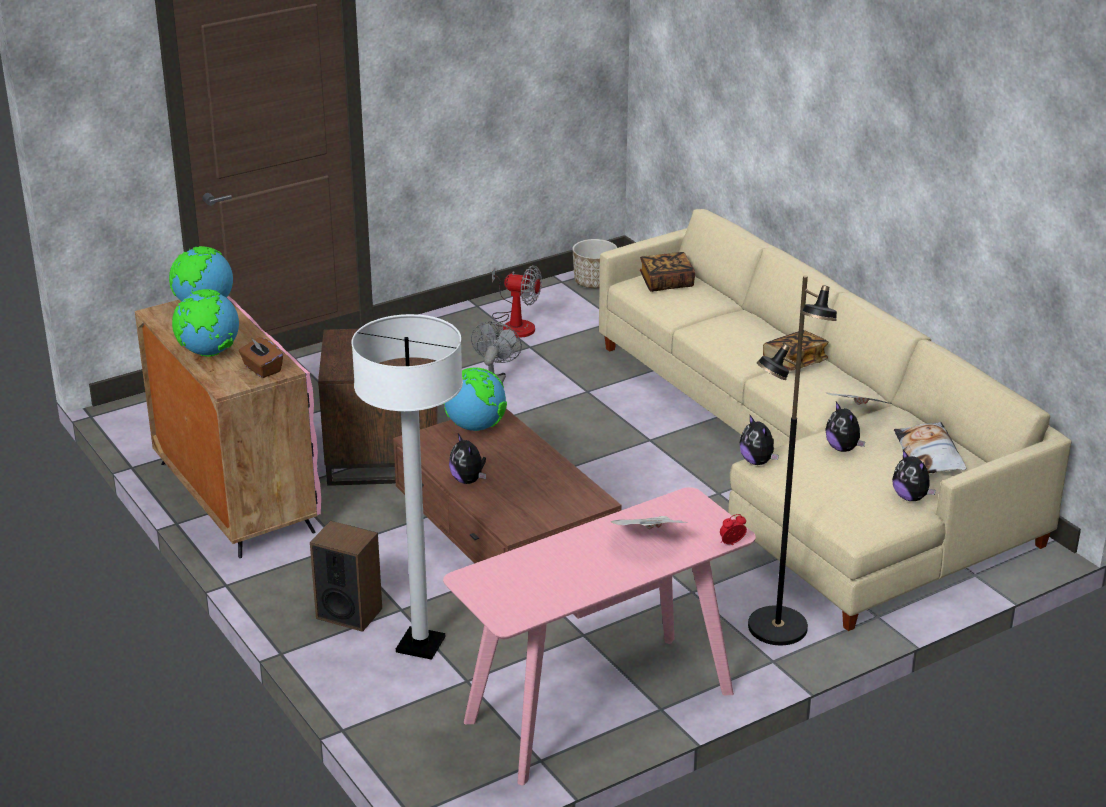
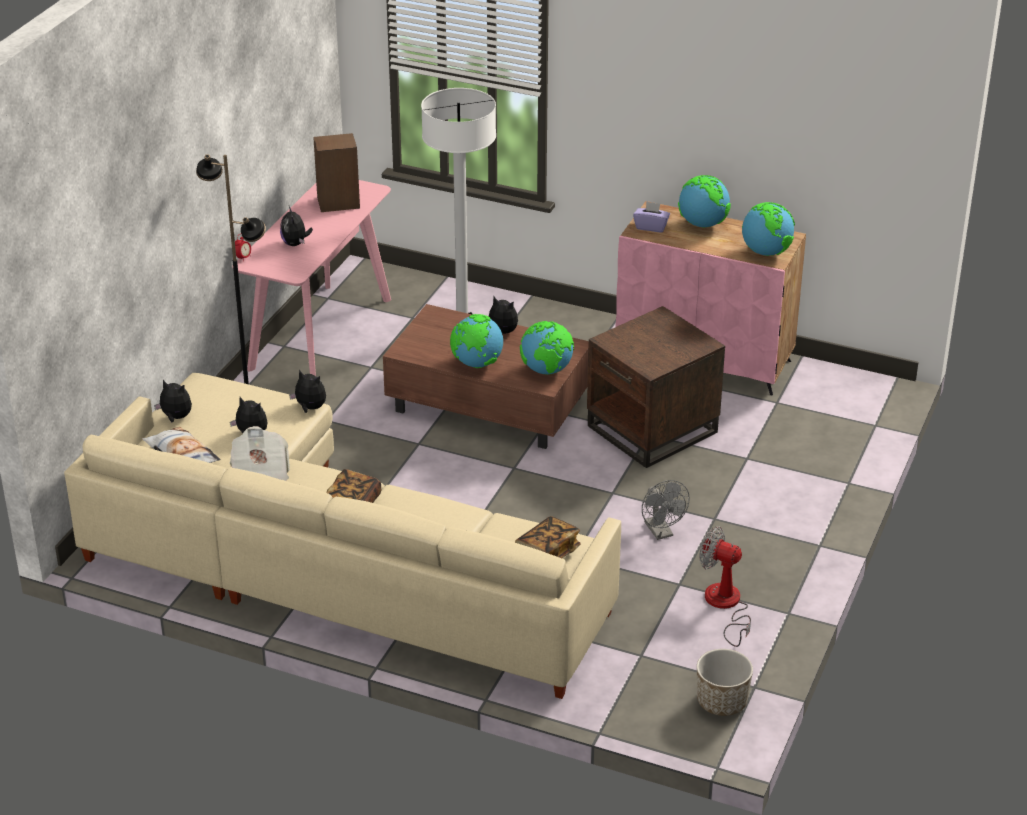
camera: 145 degrees right, 5 degrees up
(262, 369) = (651, 227): brown tissue box -> purple tissue box
(349, 613) = (527, 324): speaker -> speaker (338, 203)
(515, 324) = (725, 606): fan -> fan turned 45 degrees clockwise
(534, 459) = (477, 364): none -> globe
(649, 539) = (295, 244): newspaper -> plush toy

